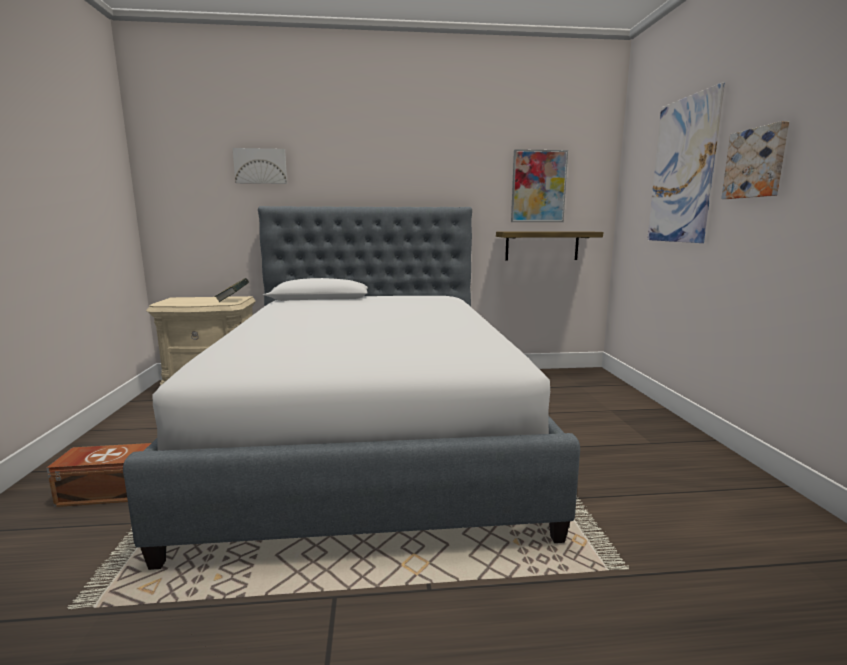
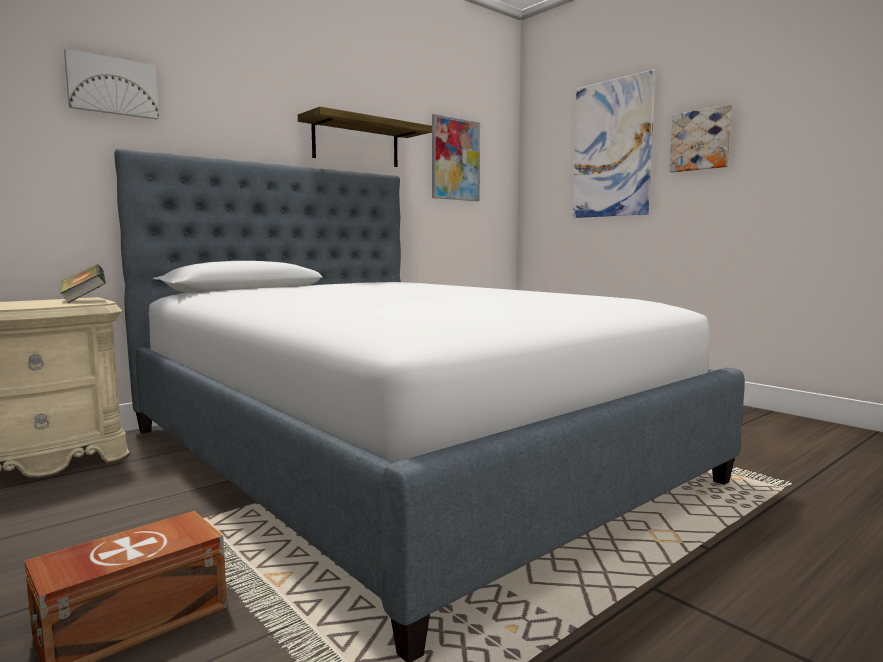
camera: 35 degrees left, 5 degrees down
(542, 245) = (461, 227): shelf -> shelf (356, 143)

